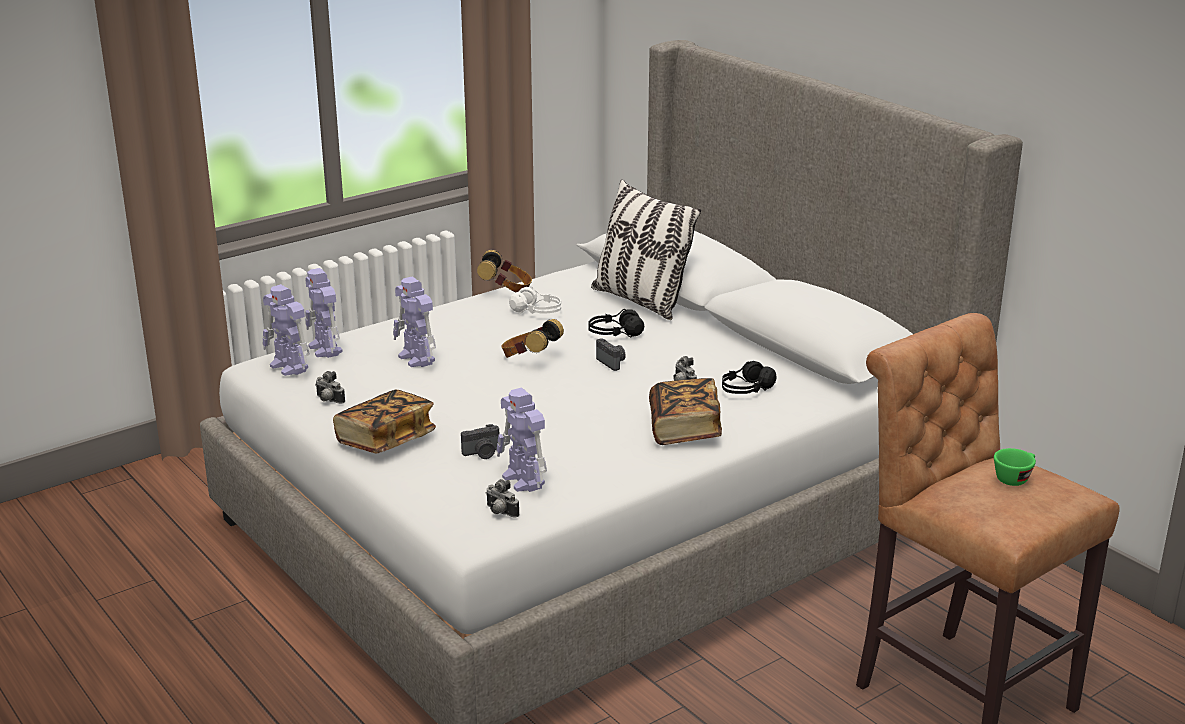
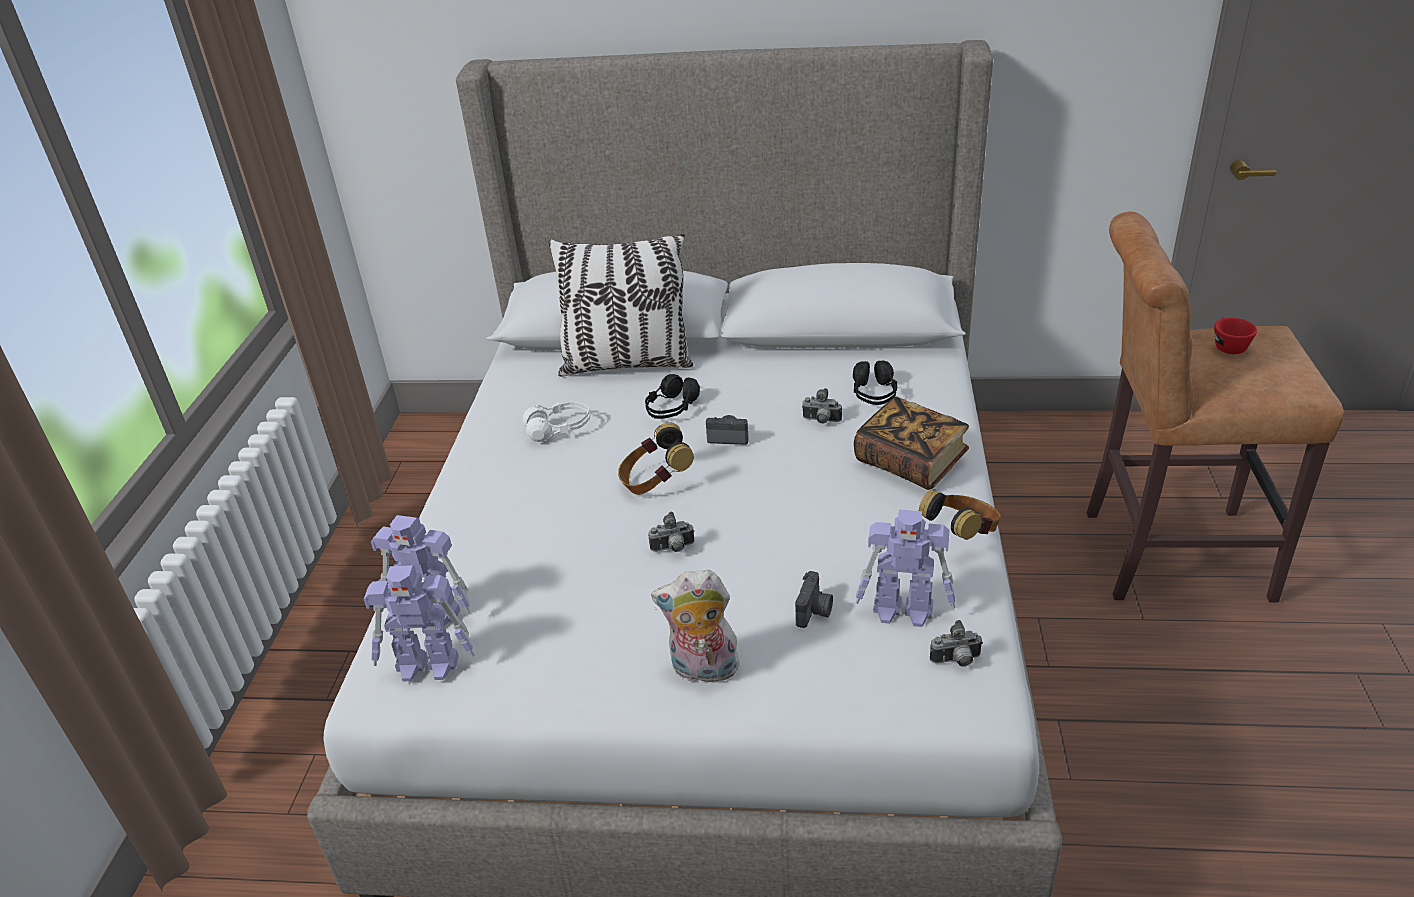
camera: 45 degrees left, 10 degrees up
(328, 400) = (553, 672): camera -> camera (673, 549)
(386, 440) = (703, 670): book -> plush toy
(417, 359) = (556, 556): toy robot -> none
(506, 291) = (483, 426): headphones -> headphones (961, 535)
(1014, 478) = (1227, 345): green cup -> red cup

